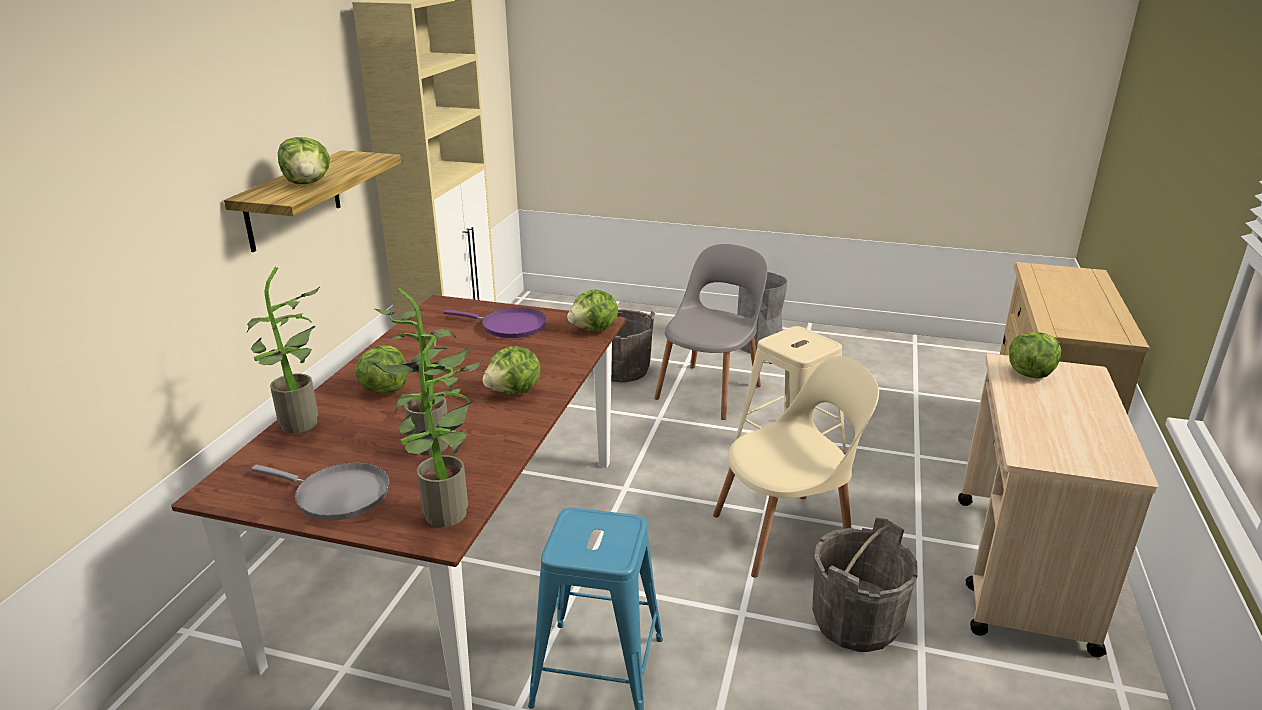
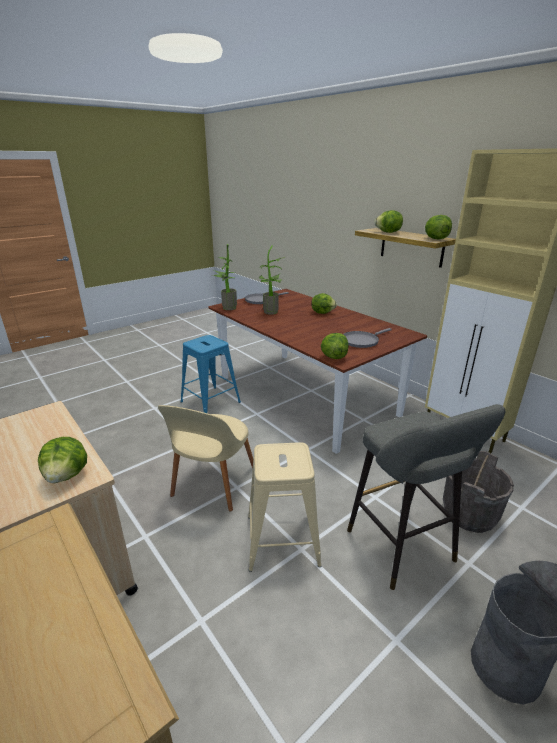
camera: 125 degrees right, 0 degrees up
(301, 426) = (310, 301): potted plant -> none
(509, 326) = (361, 341): purple frying pan -> grey frying pan
(514, 392) = (290, 328): lettuce -> lettuce (435, 239)
(710, 390) = (404, 549): grey chair -> grey stool
(856, 622) = (142, 469): grey bucket -> none

